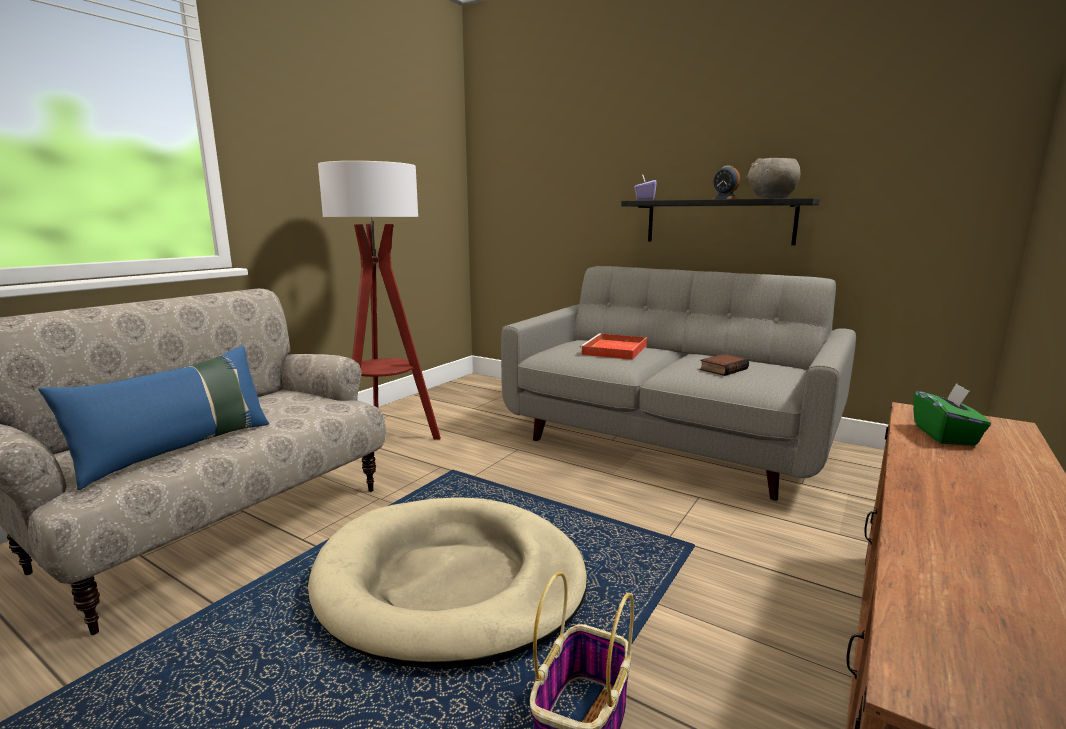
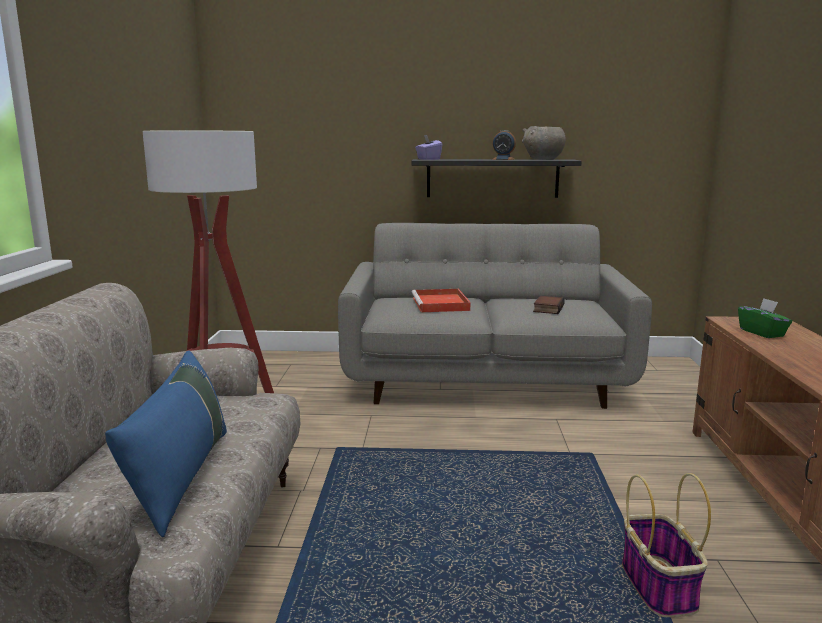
camera: 30 degrees left, 0 degrees up
(451, 583) = (461, 534): beige dog bed -> none

